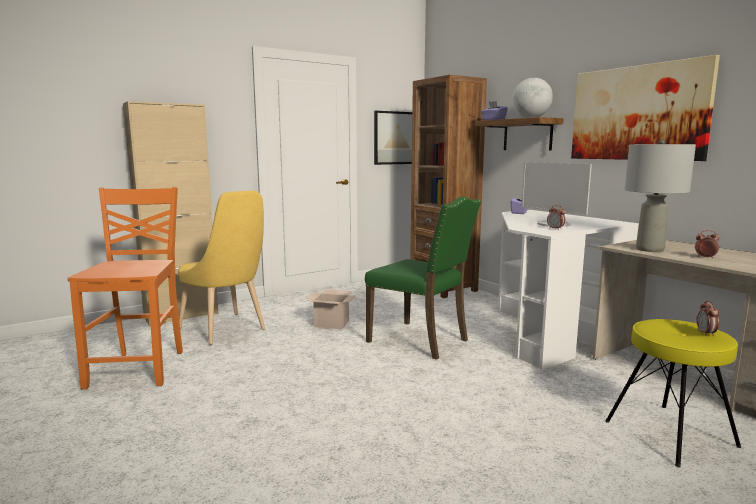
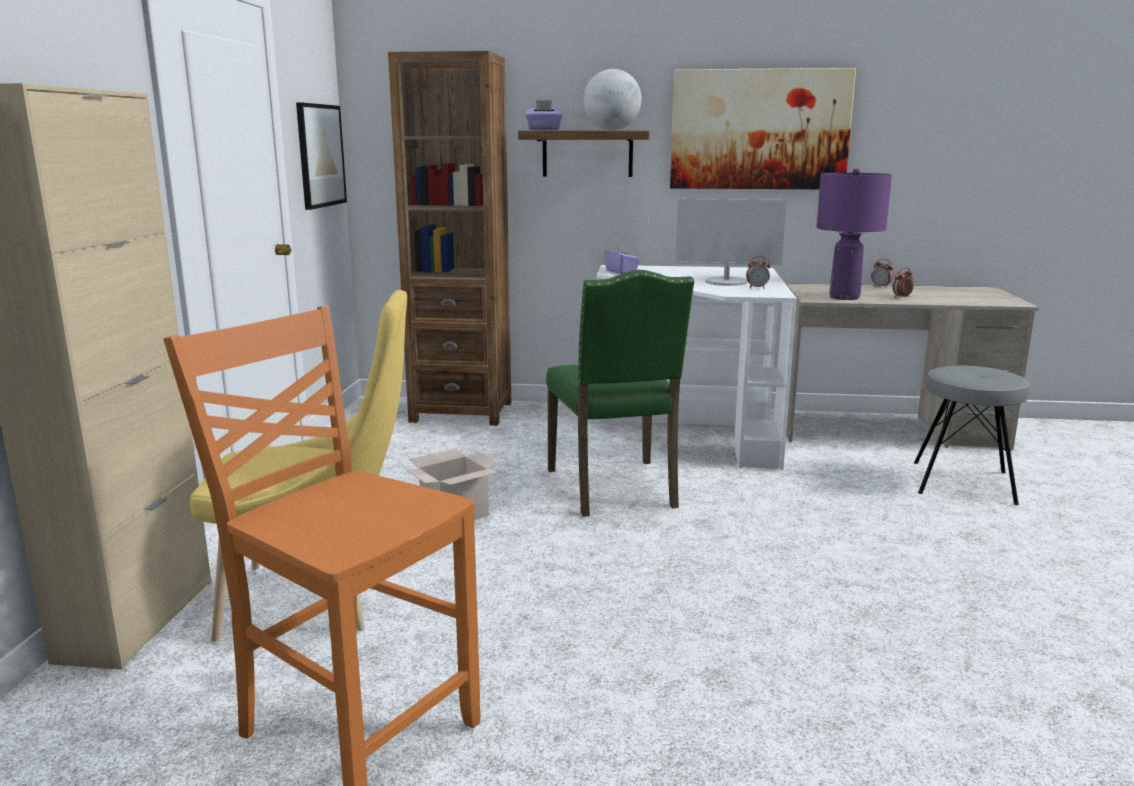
camera: 50 degrees left, 5 degrees up
(420, 340) = (615, 489): green chair -> green chair turned 90 degrees clockwise
(649, 249) = (844, 297): grey table lamp -> purple table lamp
(669, 433) = (962, 482): yellow stool -> grey stool
(705, 333) = (993, 372): alarm clock -> alarm clock (881, 286)

